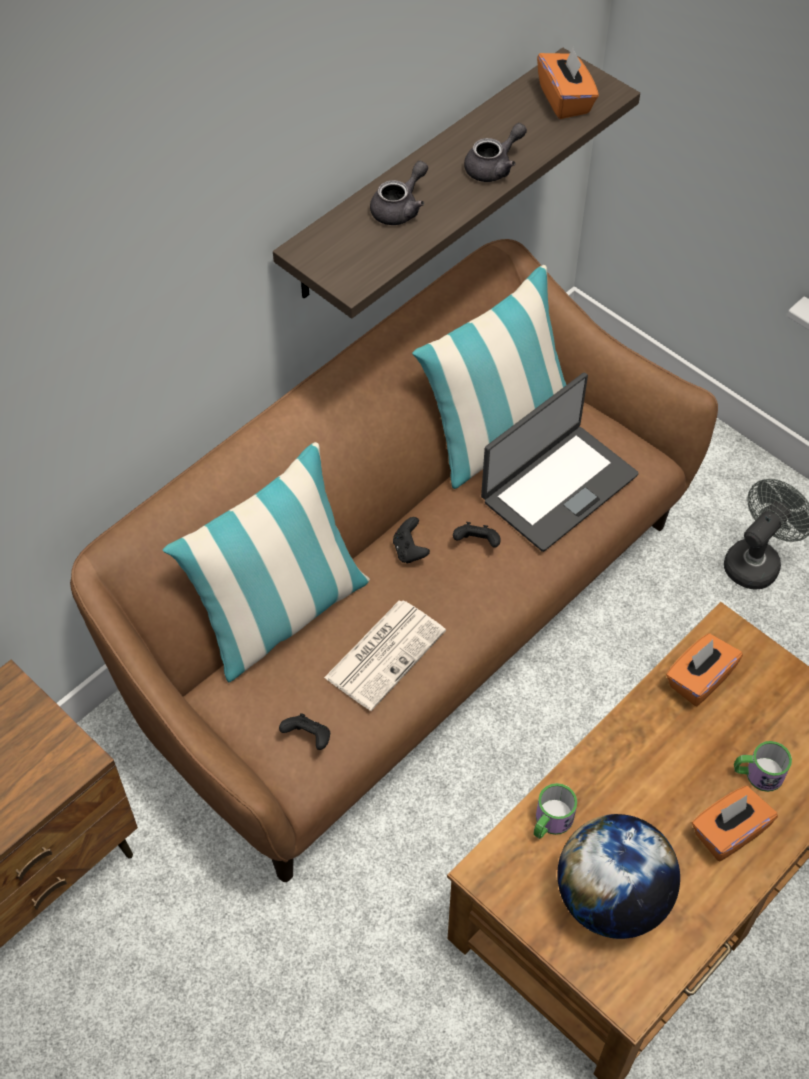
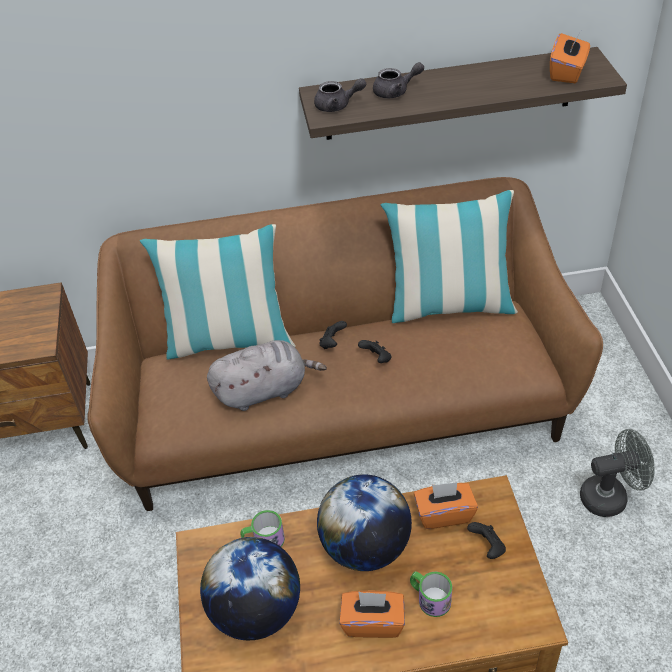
camera: 40 degrees right, 10 degrees down
(308, 738) = (178, 411): black game controller -> black game controller (487, 547)
(385, 653) = (265, 390): newspaper -> grey plush toy
(494, 167) = (479, 90): grey teapot -> grey teapot (337, 105)
(558, 486) = (459, 352): laptop -> none
(656, 762) = (365, 547): none -> globe

